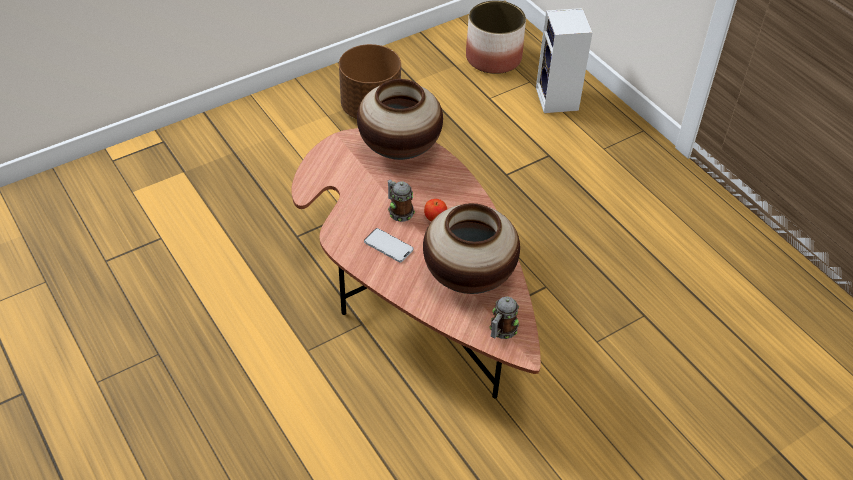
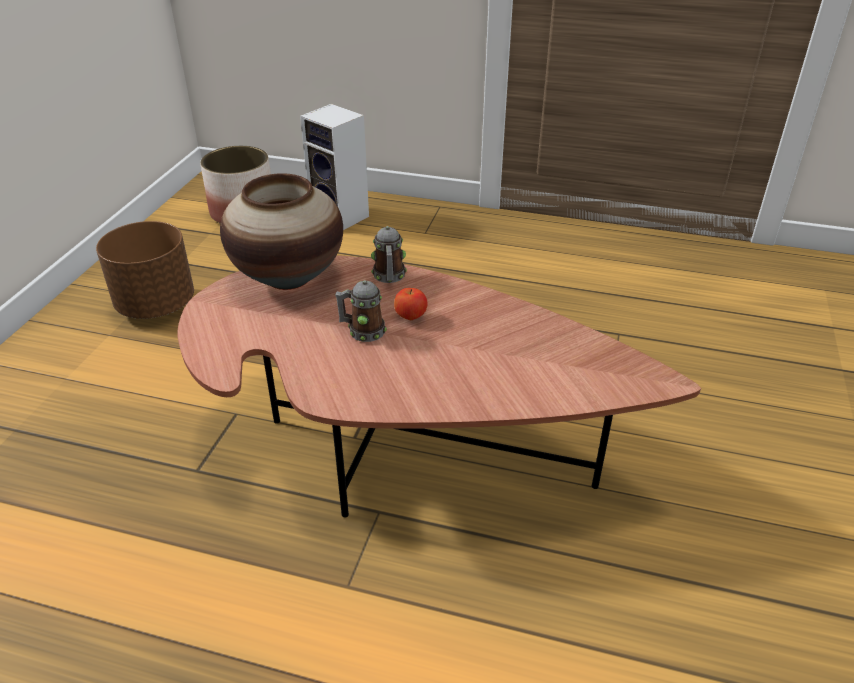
camera: 40 degrees left, 10 degrees down
(388, 246) = (395, 369): phone -> none
(468, 277) = (517, 348): vase -> none
(501, 331) = (618, 376): mug -> mug (389, 277)

